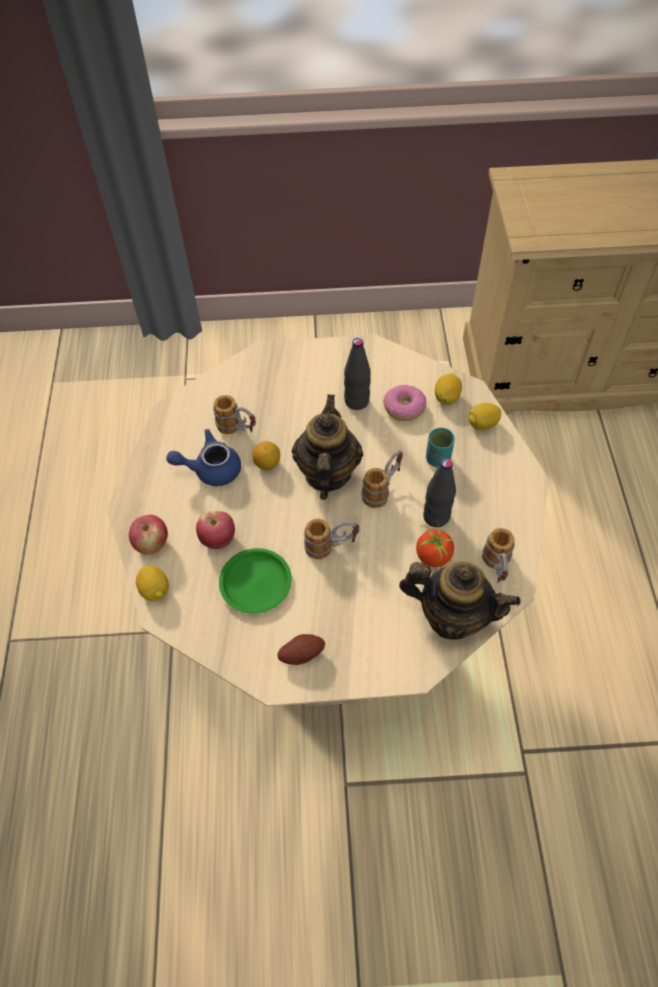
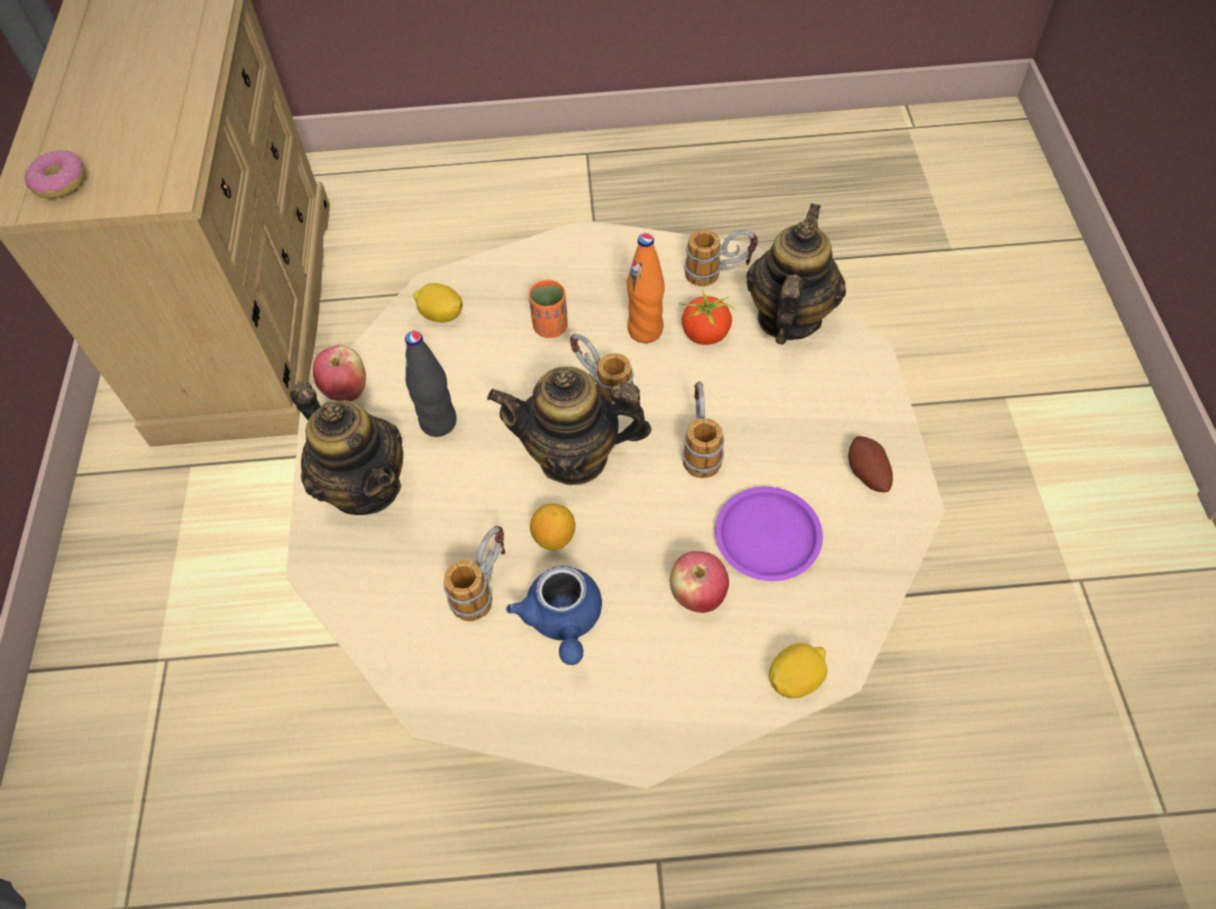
camera: 90 degrees left, 0 degrees up
(152, 544) = (713, 695): apple -> apple (346, 390)
(256, 583) = (768, 536): green plate -> purple plate
(311, 370) = (365, 486): none -> teapot
(404, 407) = (456, 363): donut -> donut (60, 182)
(436, 517) = (645, 330): black bottle -> orange bottle
(438, 459) = (550, 327): turquoise cup -> orange cup
(482, 424) = (493, 278): lemon -> none

